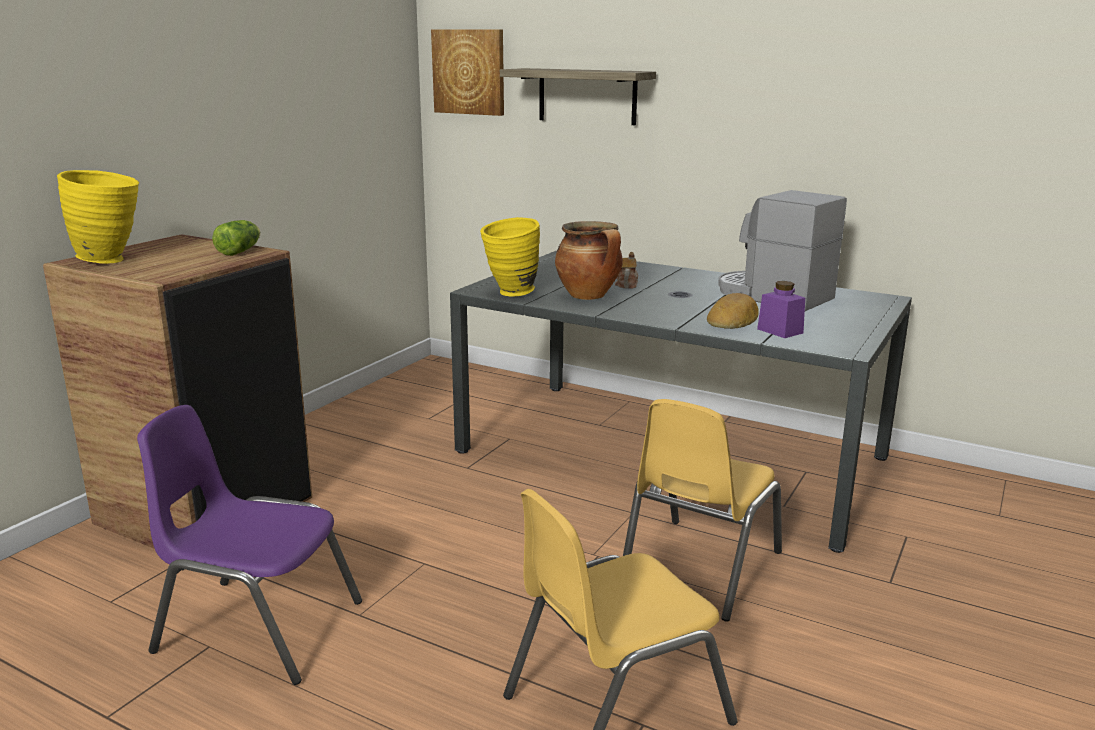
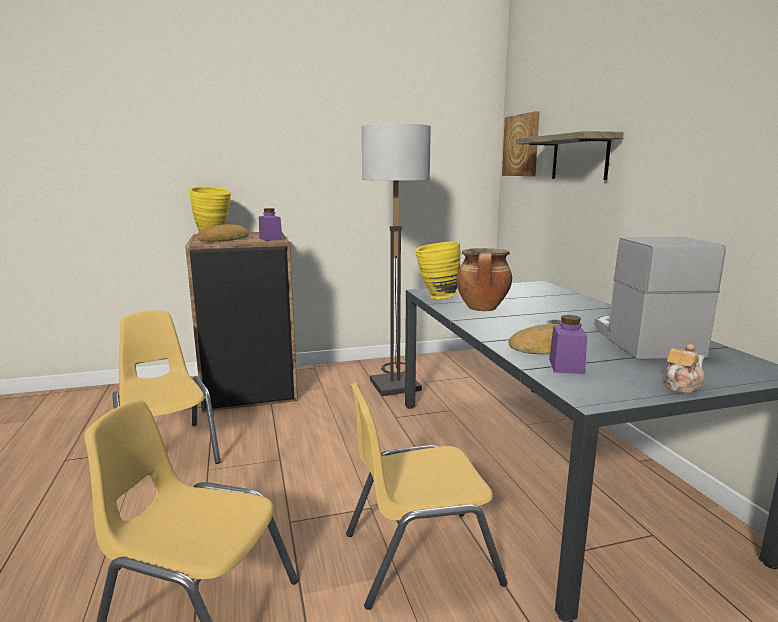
camera: 45 degrees right, 5 degrees down
(170, 265) = (222, 240): none -> bread
(241, 251) = (270, 239): lettuce -> purple jar
(258, 627) = (167, 452): purple chair -> yellow chair
(394, 429) = (396, 381): none -> floor lamp
(626, 284) = (532, 308): teapot -> teapot (681, 385)

